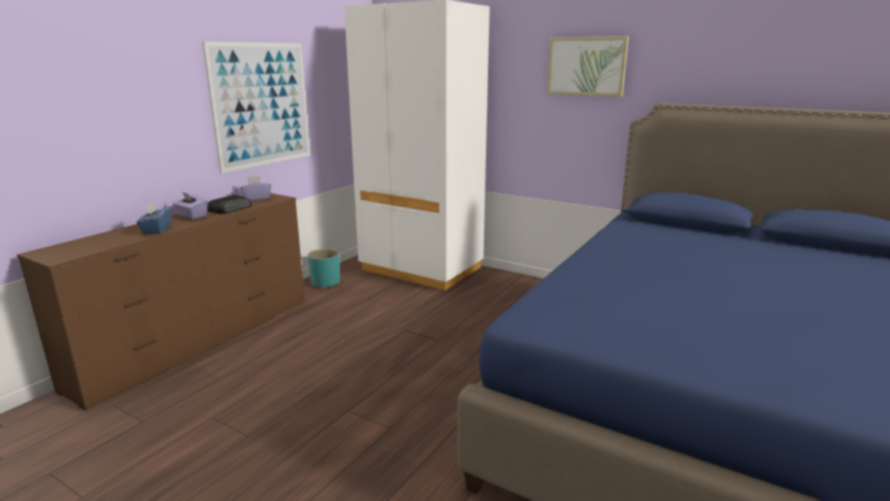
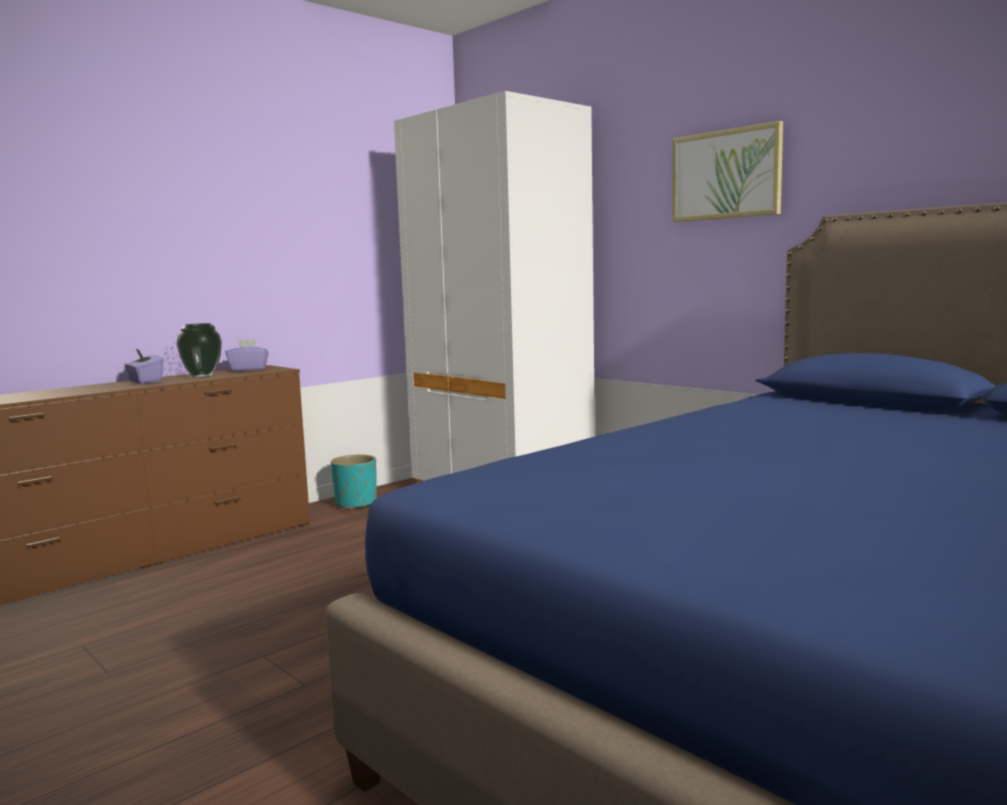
camera: 15 degrees right, 10 degrees down
(156, 230) = (83, 391): blue tissue box -> none
(230, 208) = (202, 376): radio -> vase
(262, 105) = (274, 249): picture -> none

